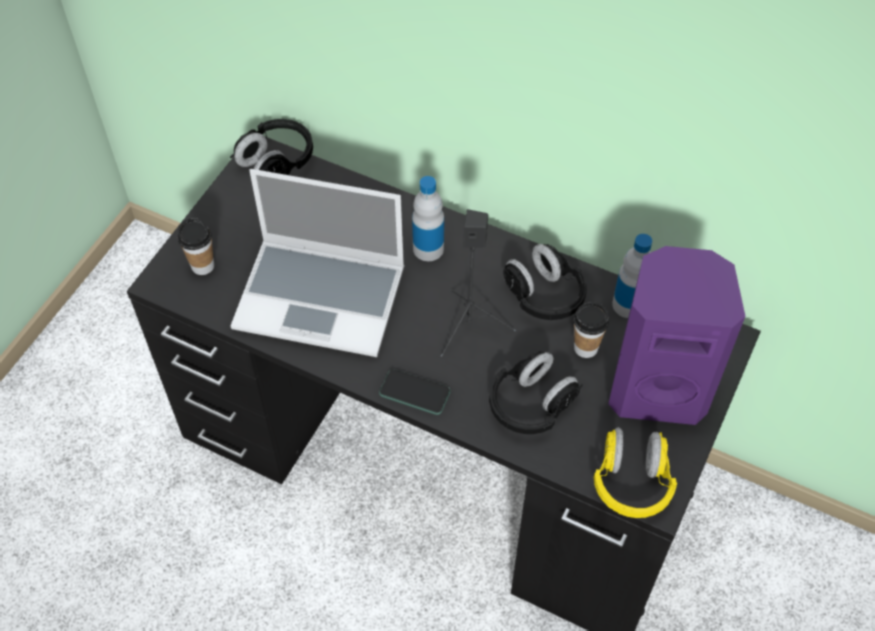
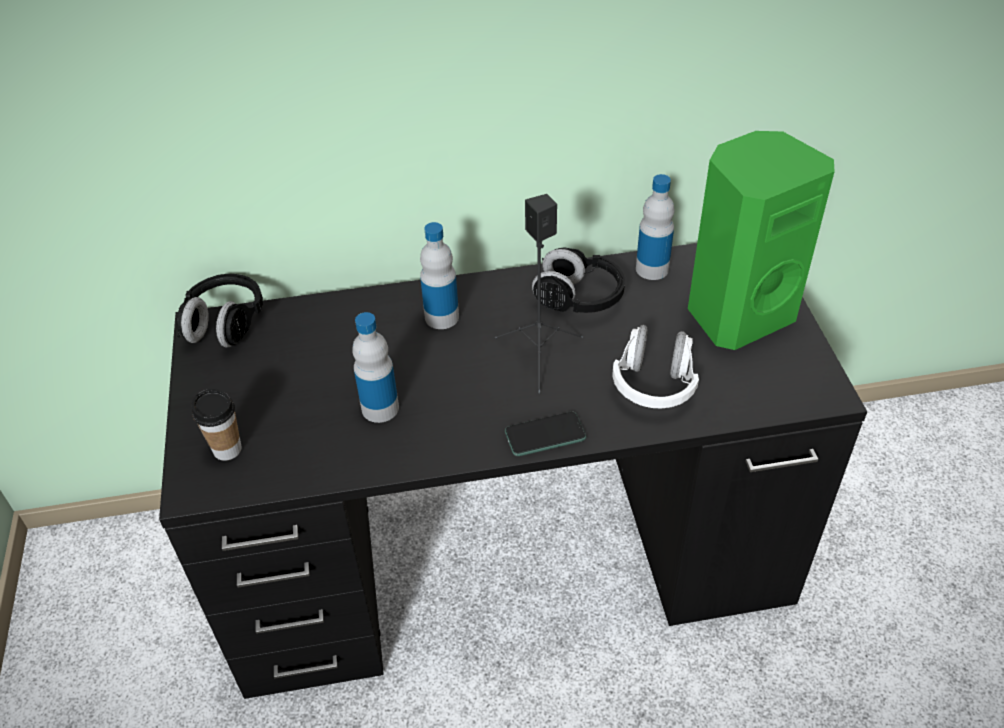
camera: 35 degrees left, 10 degrees down
(323, 297) = (380, 408): laptop -> bottle
(531, 405) = (654, 384): black headphones -> white headphones
(585, 348) = (652, 317): cup -> none
(632, 482) = (794, 393): yellow headphones -> none
(657, 387) = (737, 313): purple speaker -> green speaker

